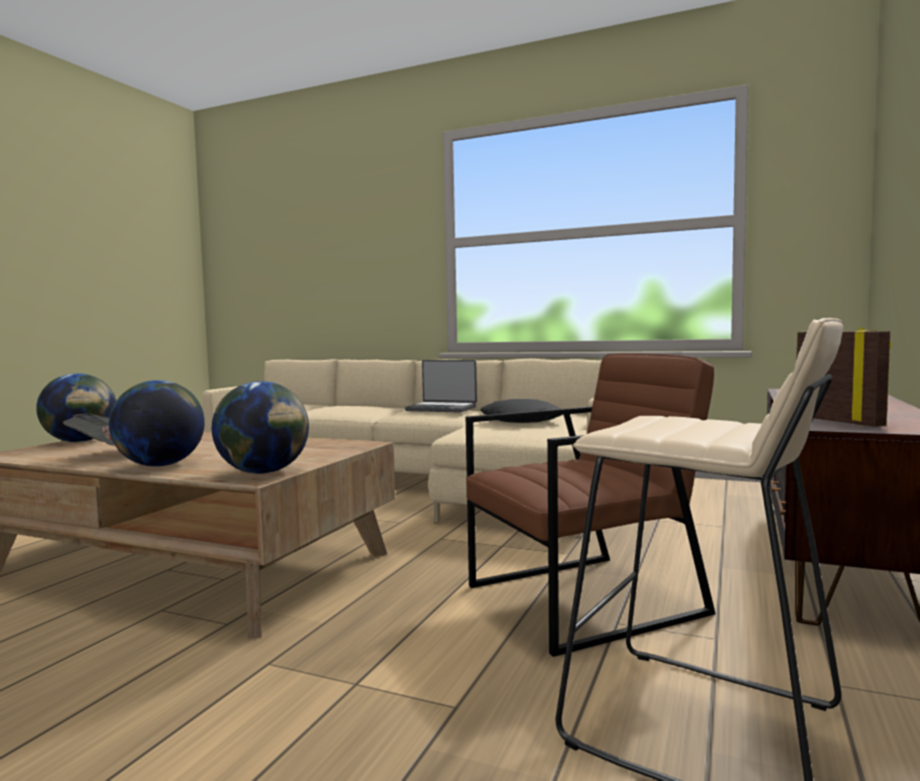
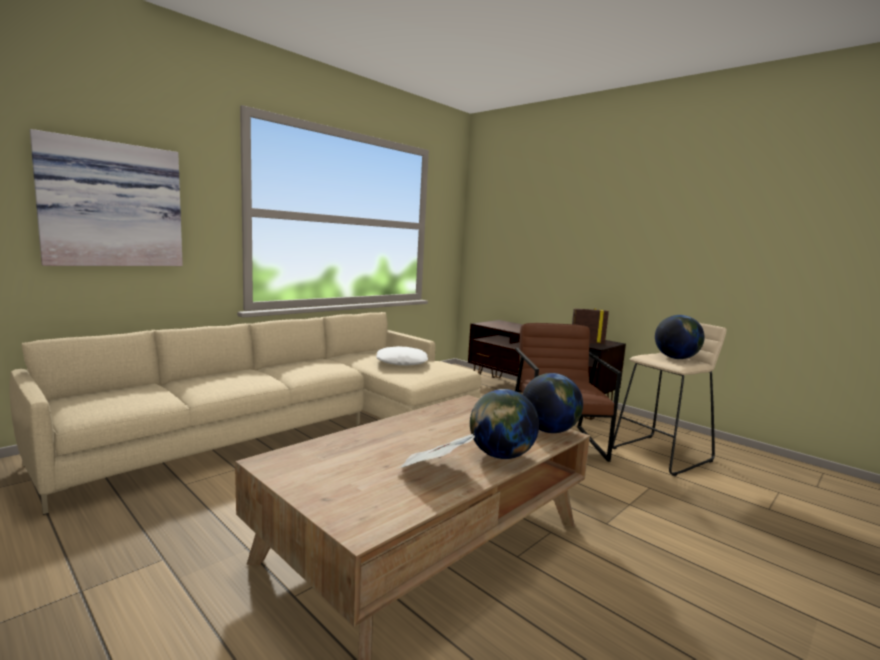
camera: 70 degrees left, 5 degrees up
(80, 441) = (314, 489): globe -> globe (676, 358)
(343, 255) = (112, 205): none -> picture
(442, 408) = (314, 363): laptop -> none
(522, 420) = (402, 362): black pillow -> white pillow

